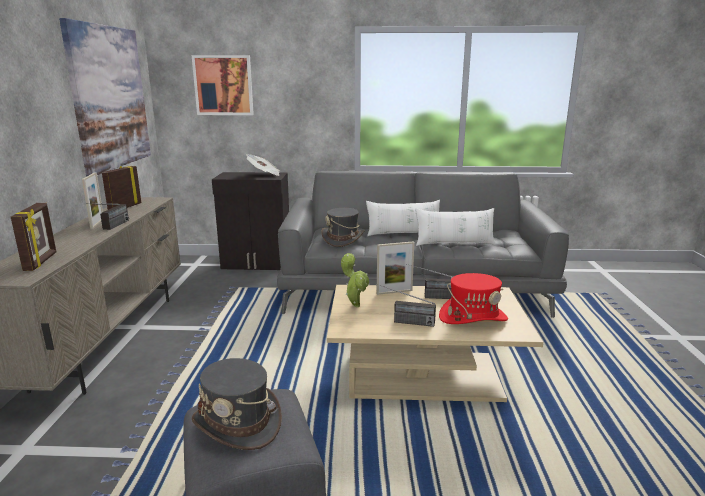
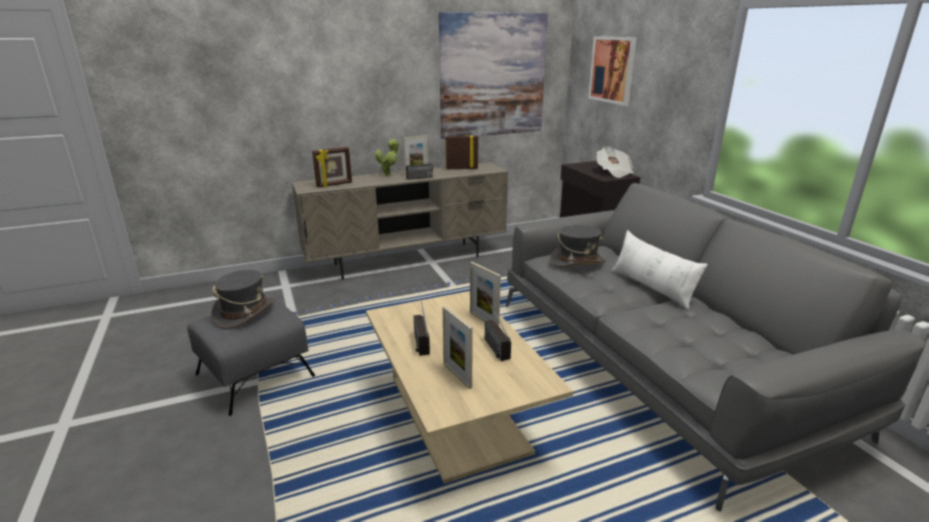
camera: 65 degrees right, 5 degrees up
(355, 305) = (437, 307): potted plant -> potted plant (389, 175)
(454, 243) = (663, 325): white pillow -> none
(473, 317) = (457, 375): red hat -> picture frame

